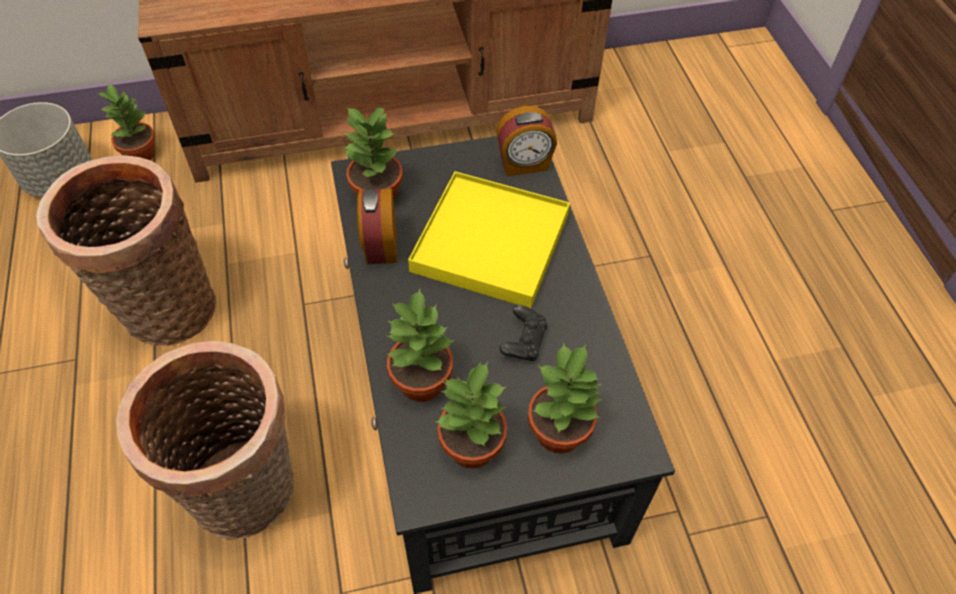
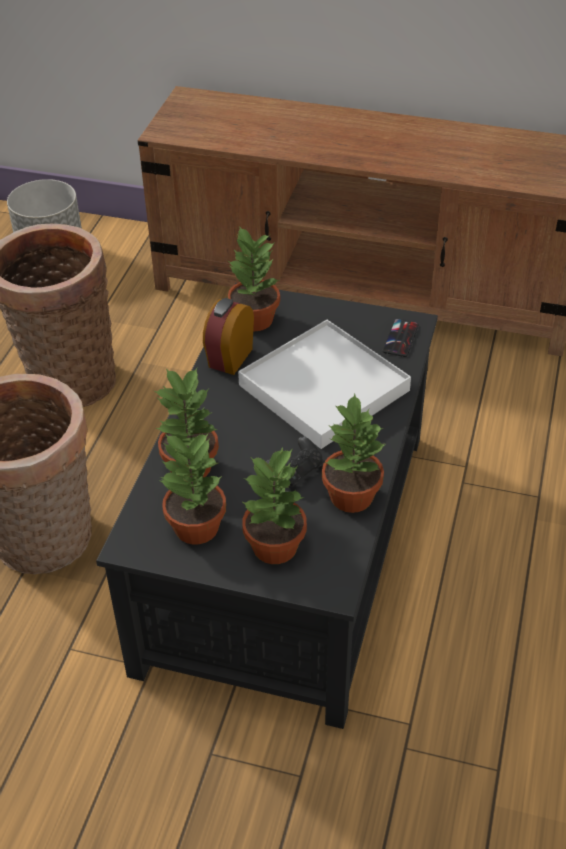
camera: 30 degrees right, 10 degrees down
(140, 153) = (125, 252): potted plant -> potted plant (350, 495)
(490, 243) = (323, 388): yellow tray -> white tray
(524, 164) = (400, 338): alarm clock -> phone

